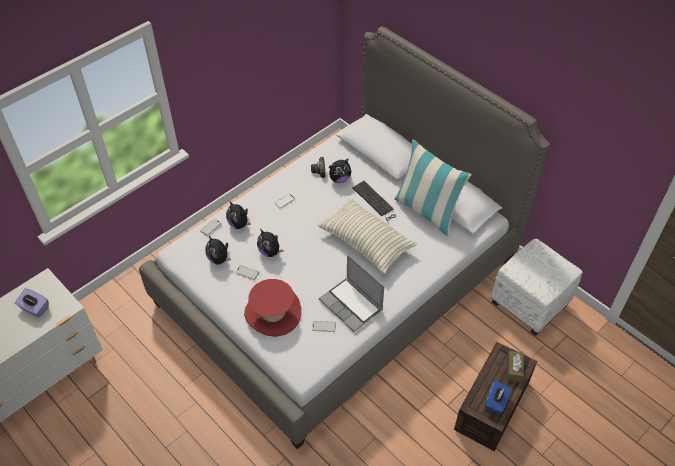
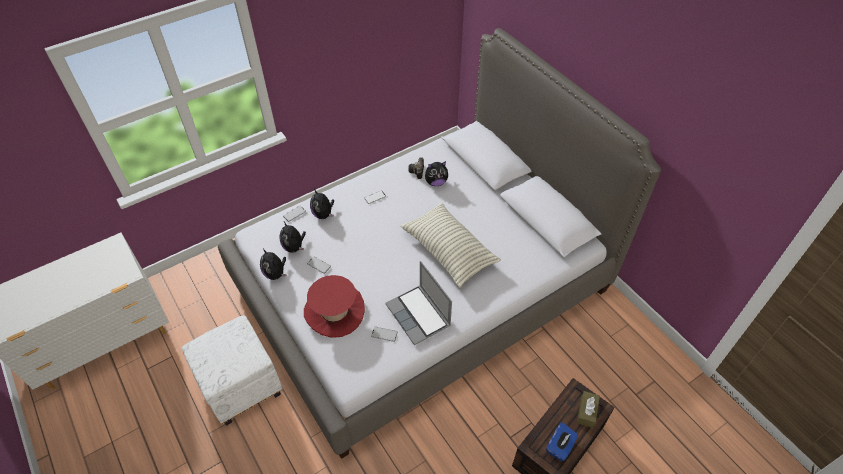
camera: 10 degrees right, 0 degrees up
(35, 308) = (95, 271): purple tissue box -> none
(270, 252) = (347, 247): plush toy -> plush toy (275, 274)
(375, 202) = (468, 211): keyboard -> none
(427, 211) = (520, 227): pillow -> none
(530, 304) = (619, 340): white ottoman -> white ottoman (242, 386)

